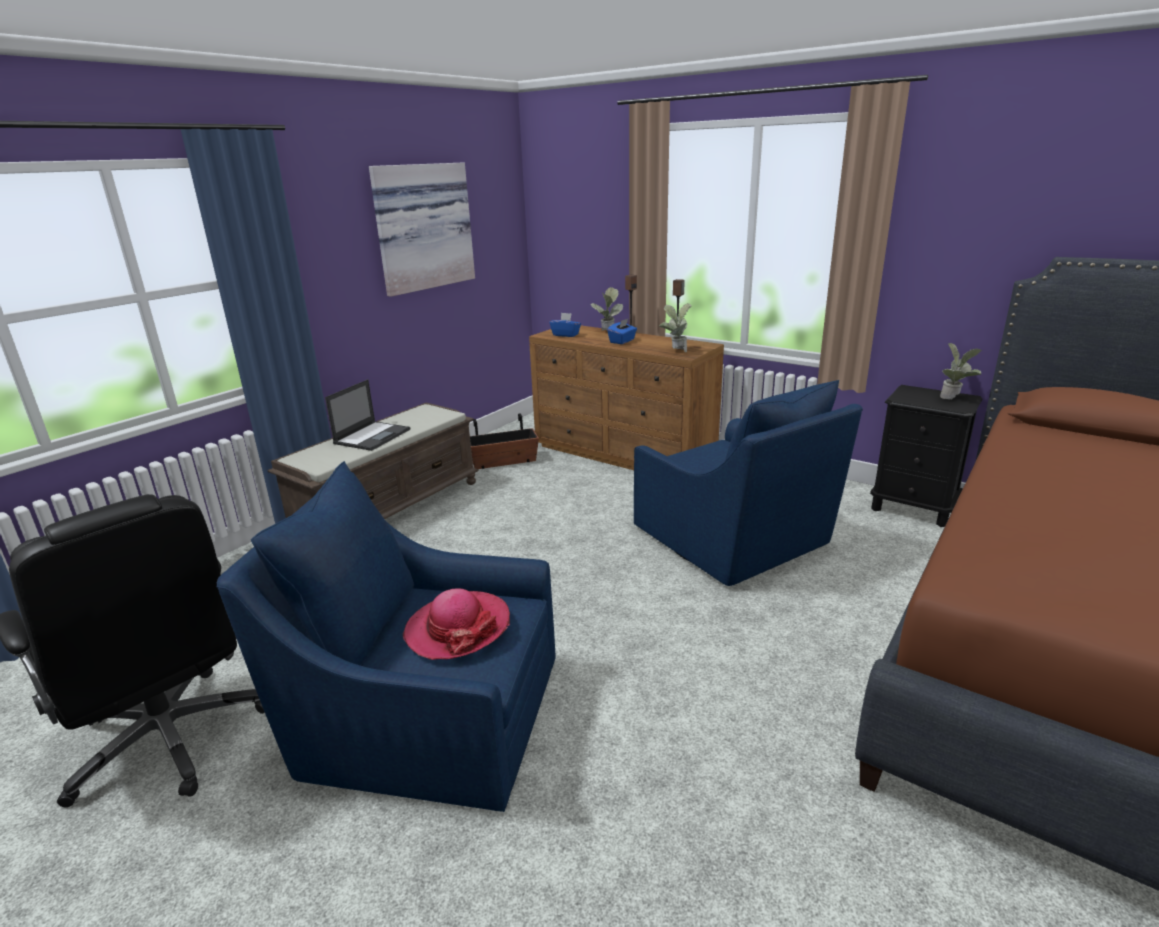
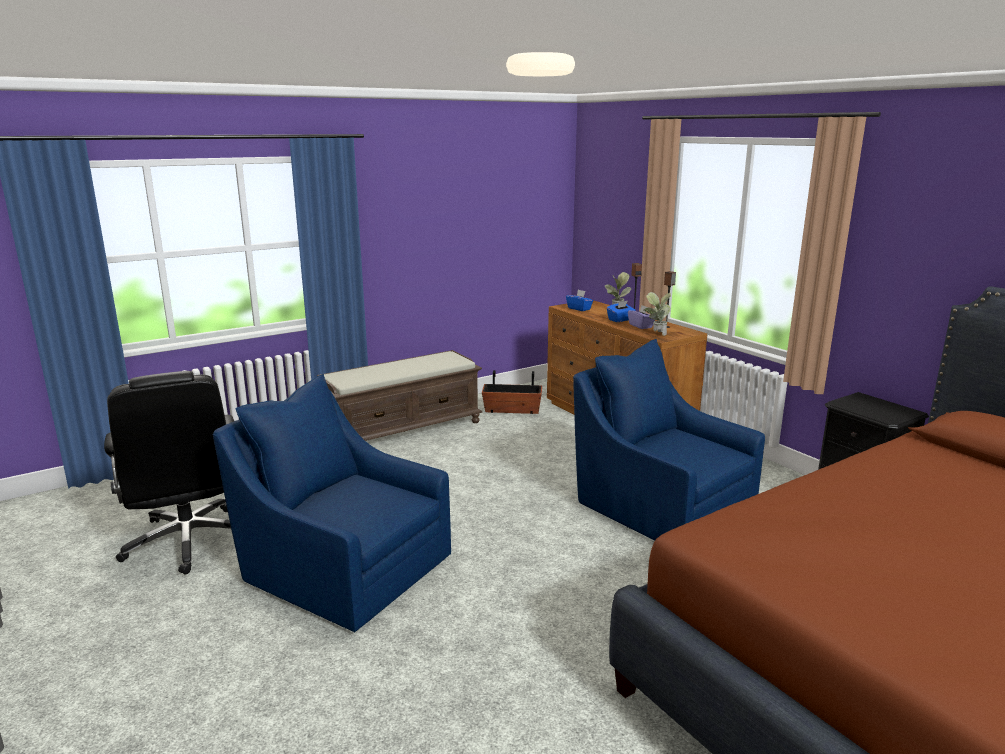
camera: 20 degrees right, 5 degrees down
(373, 436) = (395, 369): laptop -> none
(422, 227) = (471, 210): picture -> none
(458, 628) = (364, 502): hat -> none
(650, 345) = (641, 326): none -> purple tissue box
(734, 540) = (659, 505): blue armchair -> blue armchair turned 150 degrees clockwise
(954, 398) = (896, 411): potted plant -> none

